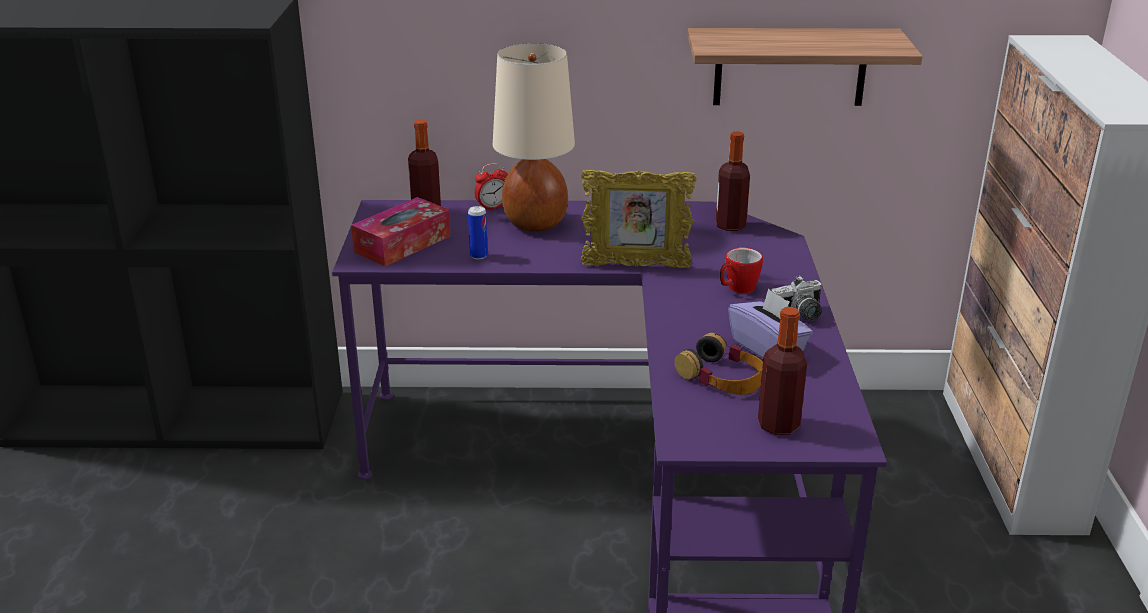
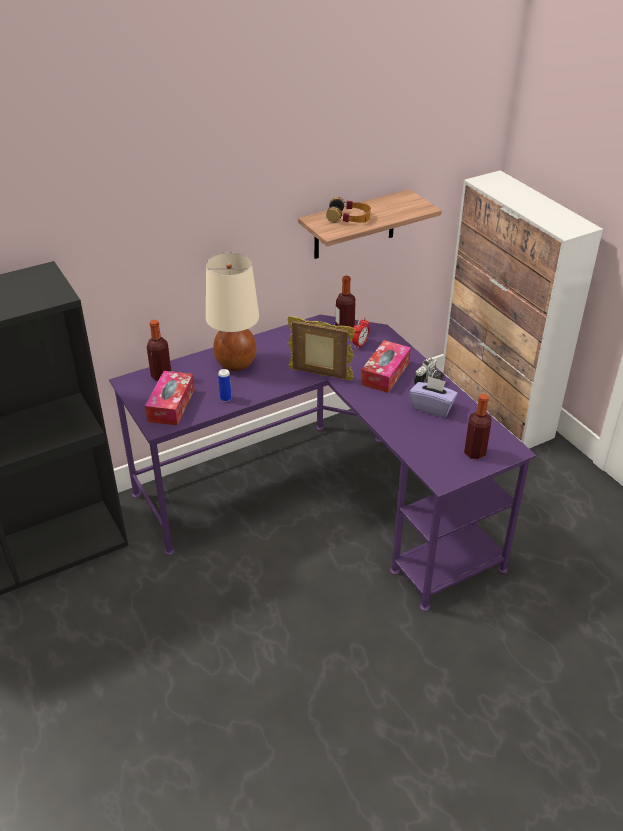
camera: 30 degrees left, 10 degrees up
(492, 207) = (199, 359): alarm clock -> alarm clock (360, 344)
(636, 266) = (320, 375): picture frame -> picture frame turned 135 degrees counterclockwise
(722, 377) = (425, 434): headphones -> headphones (349, 217)
(737, 289) = (385, 373): mug -> tissue box

